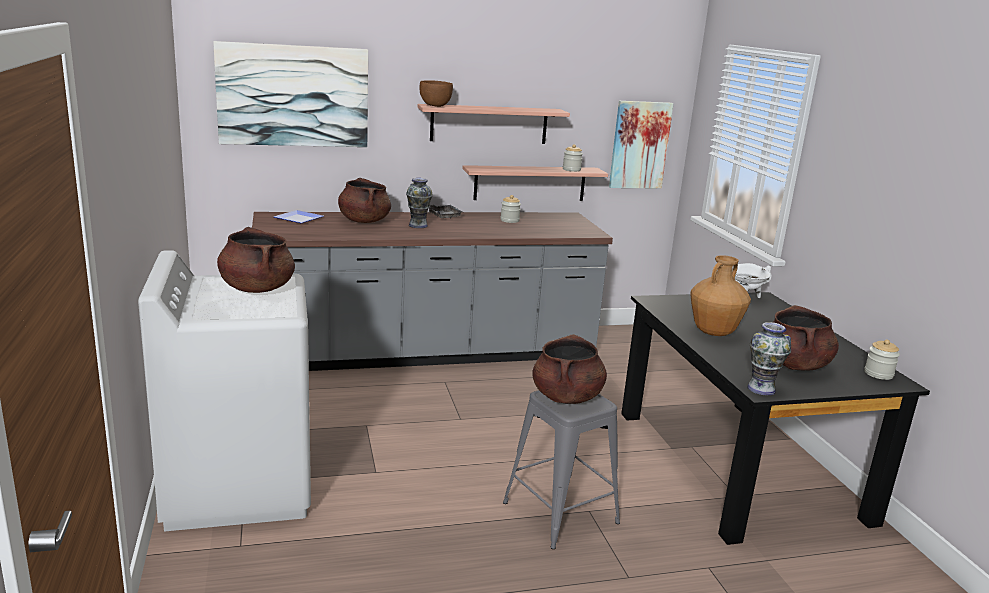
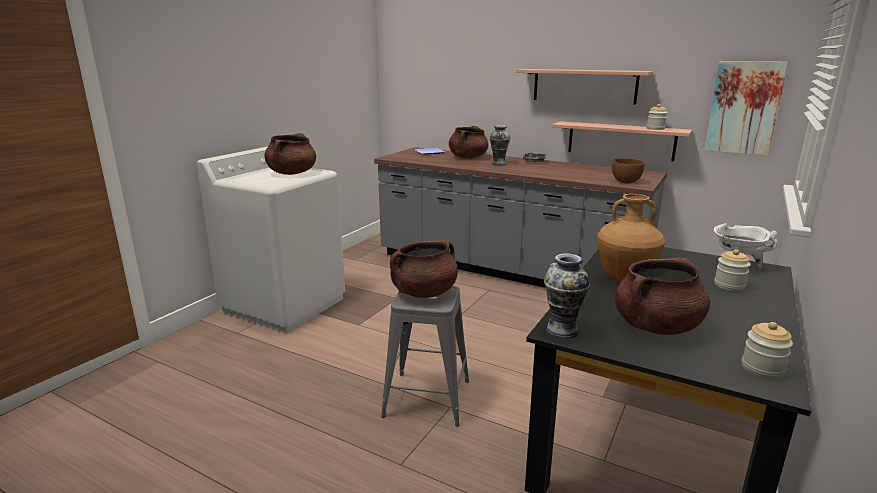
camera: 45 degrees right, 0 degrees up
(293, 96) = (441, 65): picture -> none
(435, 105) = (533, 69): brown bowl -> brown bowl (625, 182)
(509, 220) = (582, 169): jar -> jar (729, 285)

